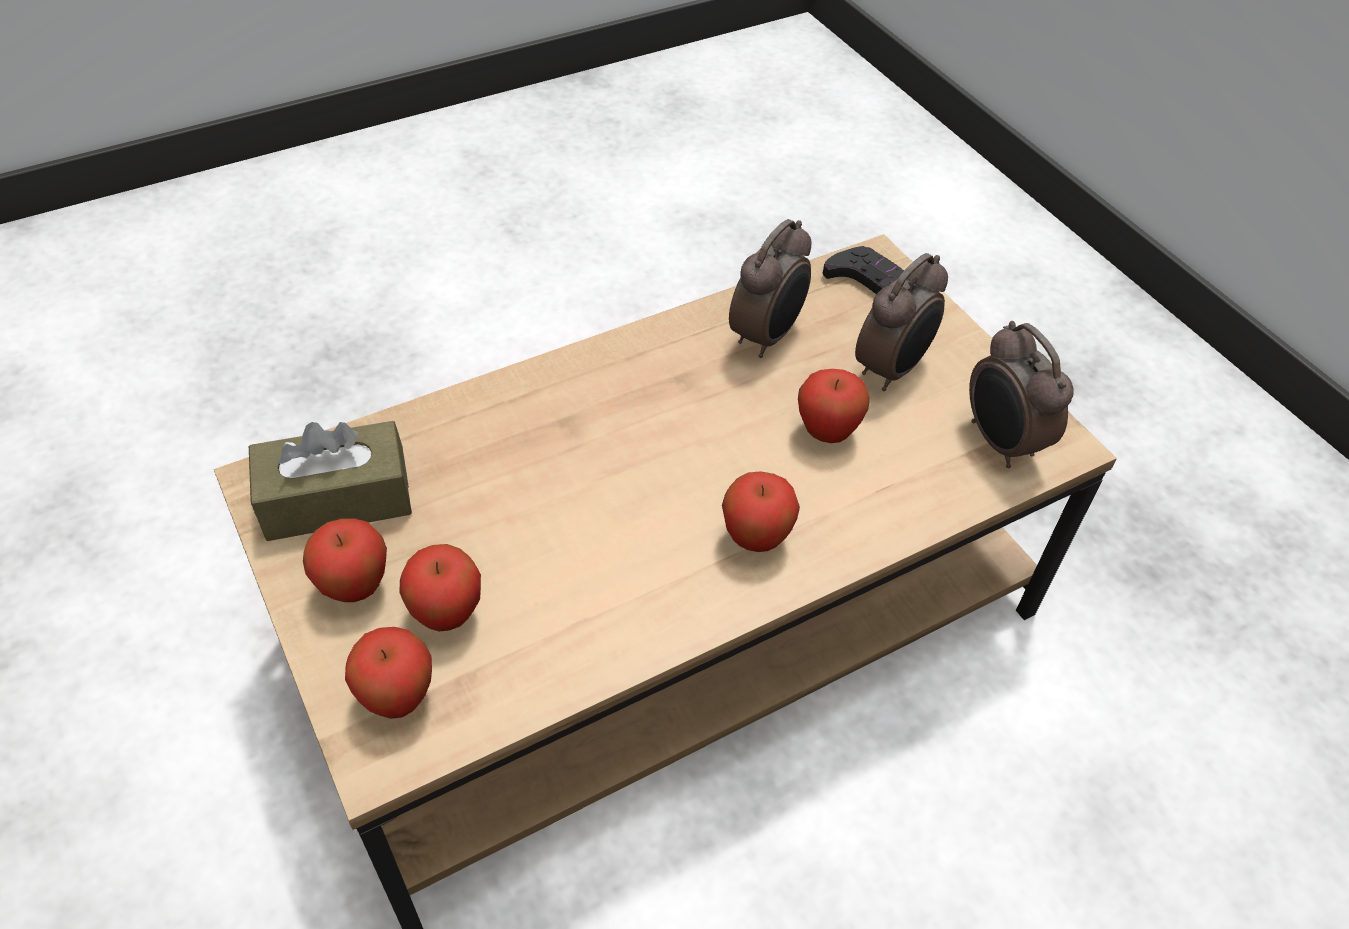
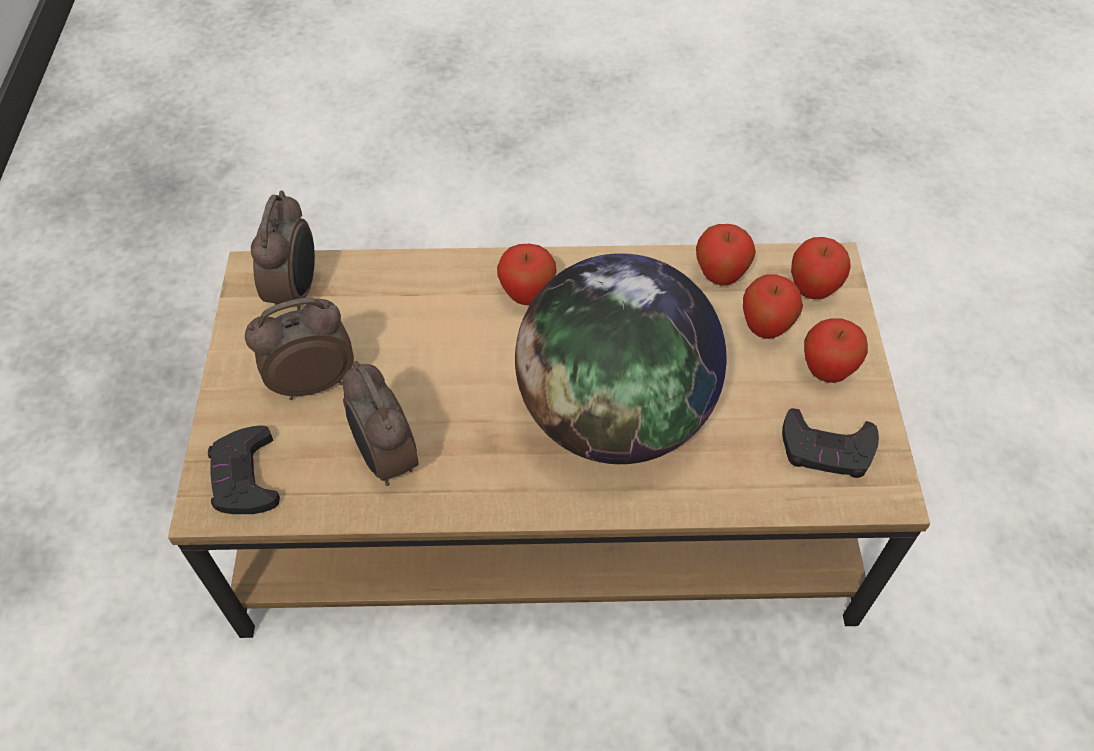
camera: 150 degrees left, 5 degrees up
(337, 499) = (827, 449): brown tissue box -> black game controller
(579, 448) = (614, 416): none -> globe
(767, 336) = (386, 459): alarm clock -> alarm clock turned 90 degrees counterclockwise
(826, 433) = (413, 350): apple -> apple (720, 276)

